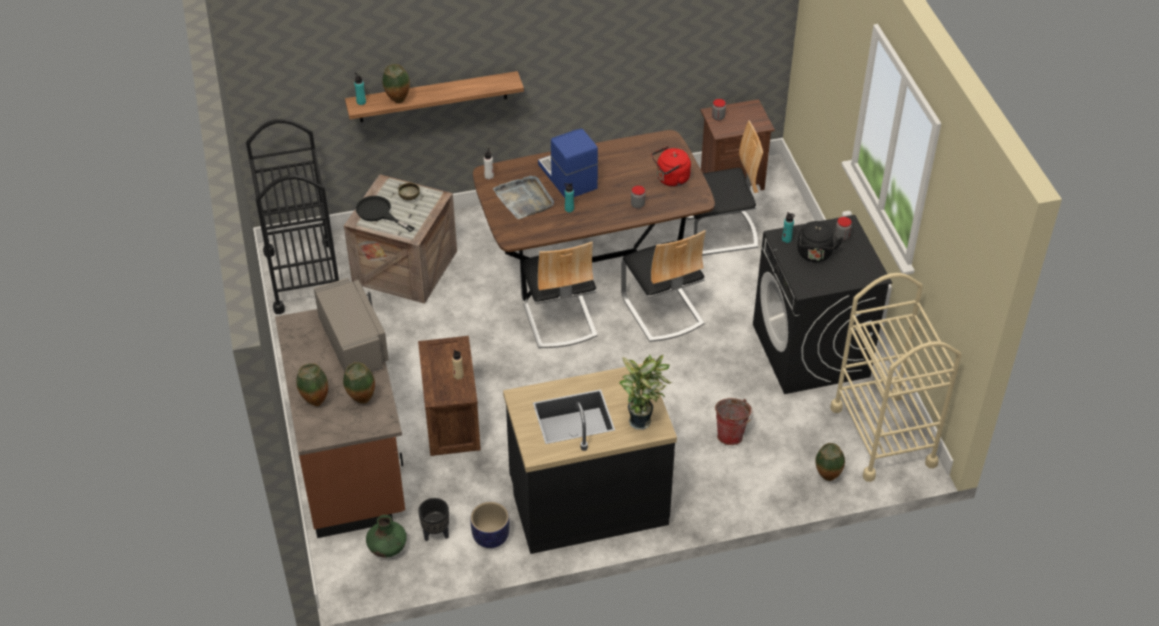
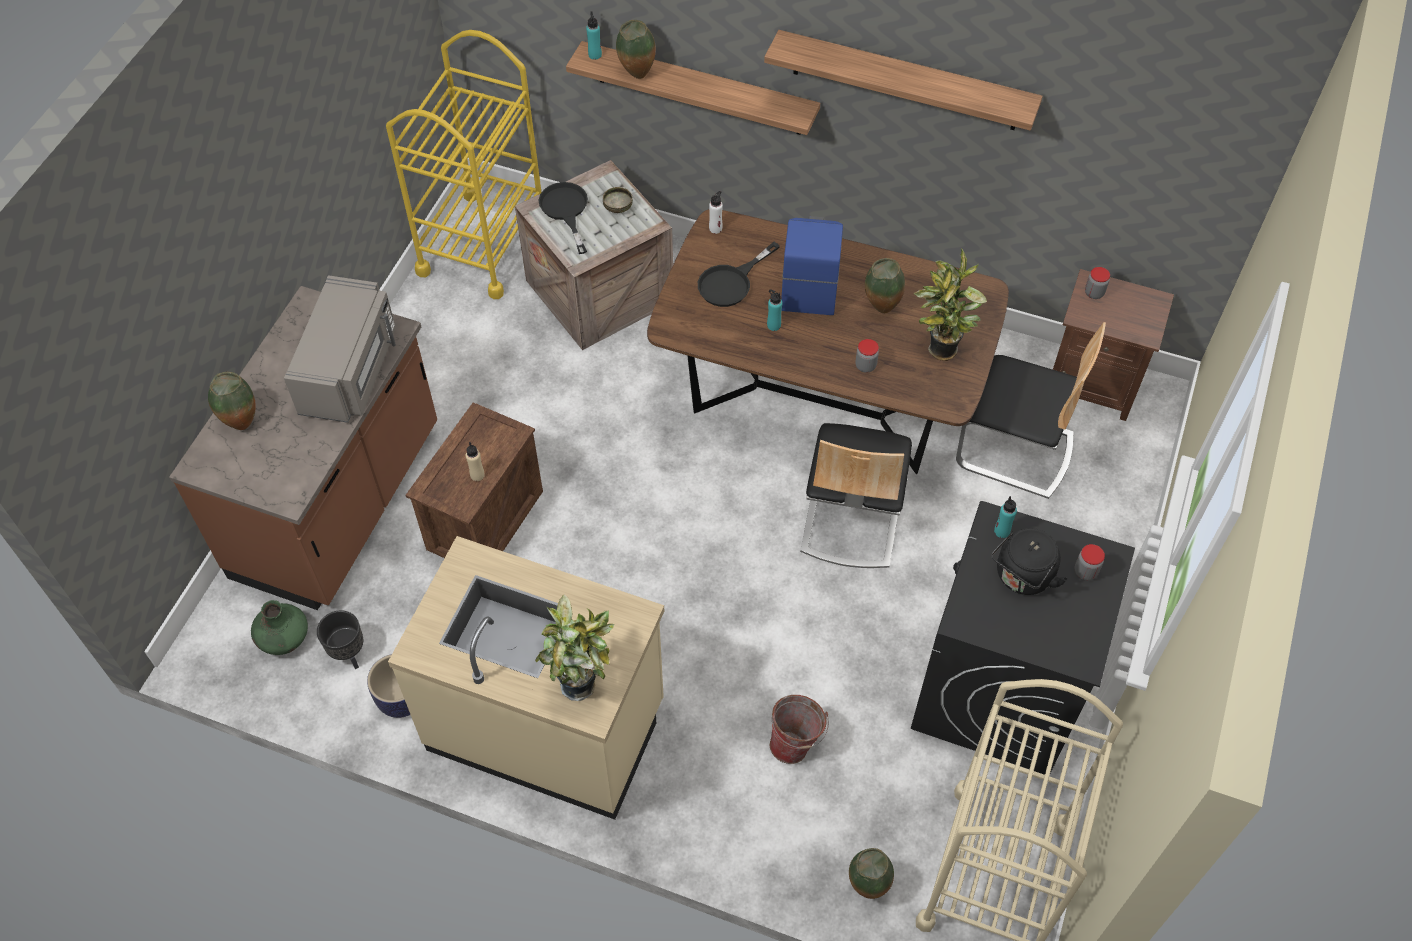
camera: 35 degrees right, 10 degrees up
(304, 276) = (483, 244): black cart -> yellow cart
(362, 401) = (290, 453): vase -> vase (881, 309)
(524, 199) = (731, 282): grey tray -> black frying pan
(558, 318) = (717, 456): chair -> none
(570, 33) = (905, 81): none -> shelf
(588, 502) = (547, 725): black counter -> beige counter
(671, 179) = (940, 352): red kettle -> potted plant

